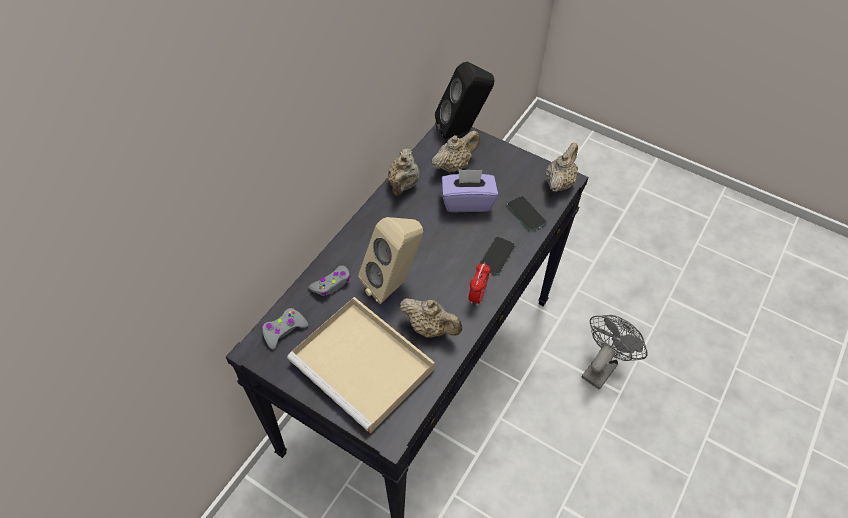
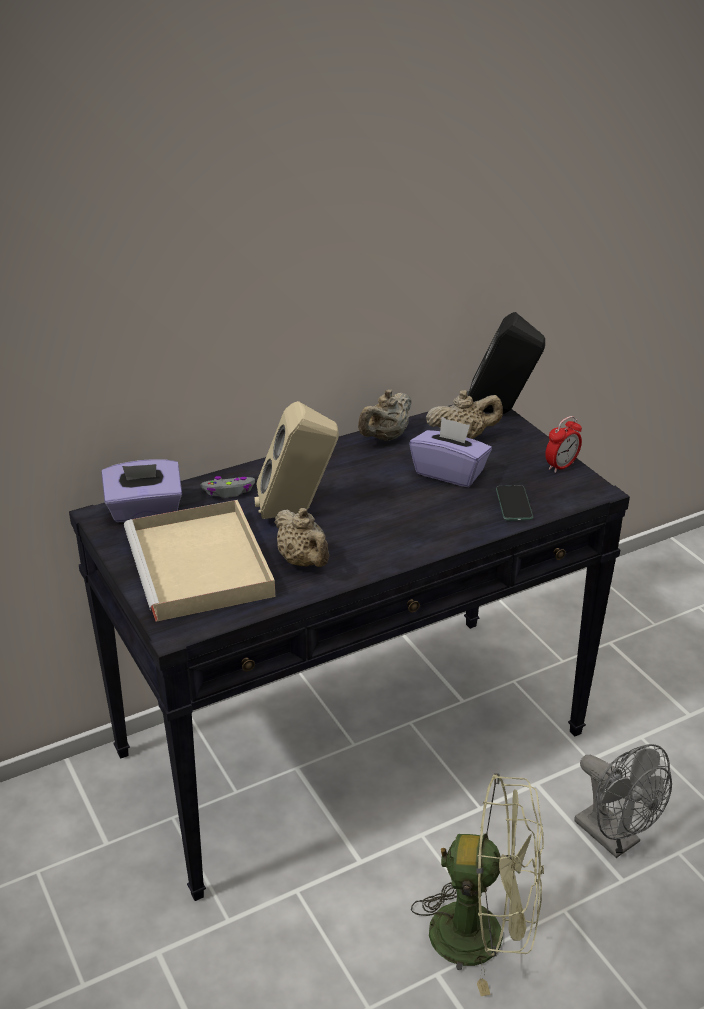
camera: 30 degrees right, 20 degrees down
(284, 330) = (145, 510): grey game controller -> purple tissue box
(477, 295) = (385, 553): alarm clock -> alarm clock (561, 466)
(496, 256) = (441, 528): phone -> none
(559, 182) = (584, 490): beige teapot -> none
(572, 467) = (484, 935): none -> green fan
(602, 366) = (615, 838): grey fan -> grey fan turned 75 degrees clockwise

